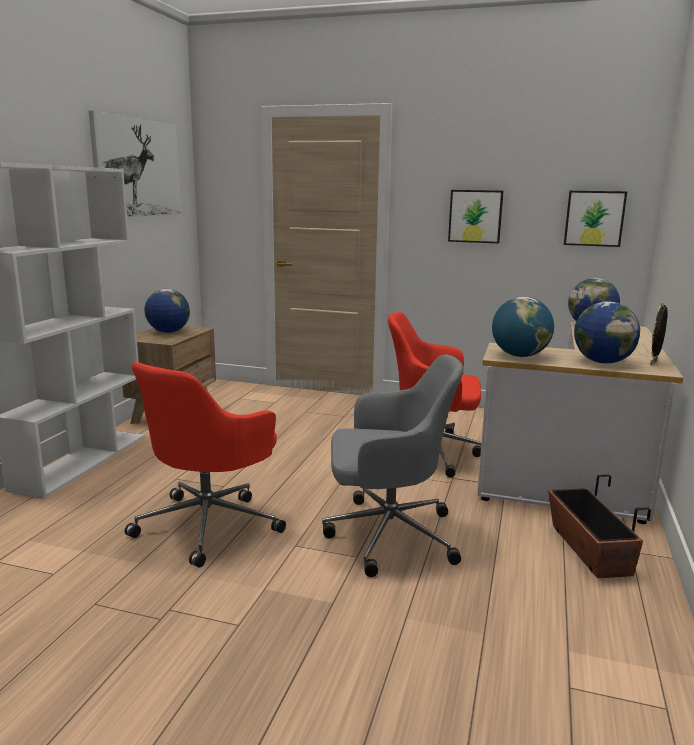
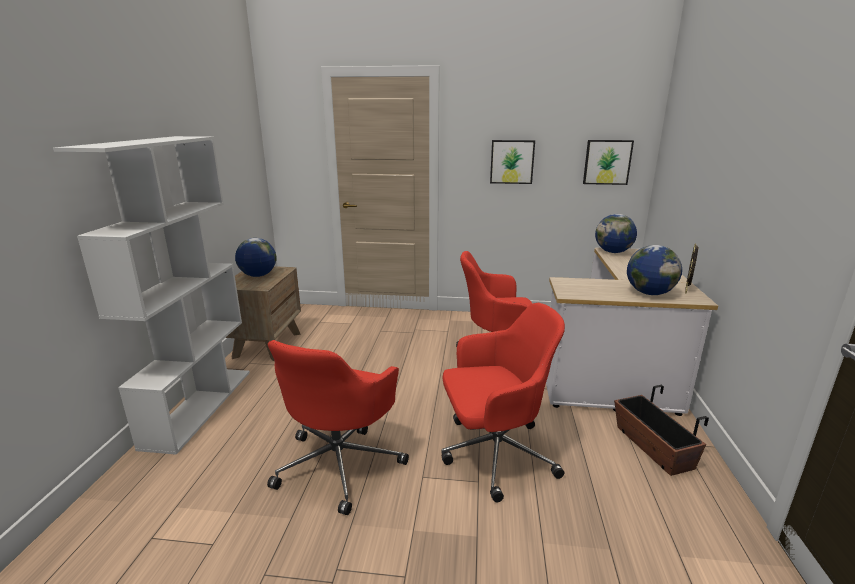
camera: 10 degrees left, 5 degrees up
(138, 168) = (216, 129): picture -> none
(387, 535) = (494, 454): grey office chair -> red office chair
(519, 356) = (583, 291): globe -> none

